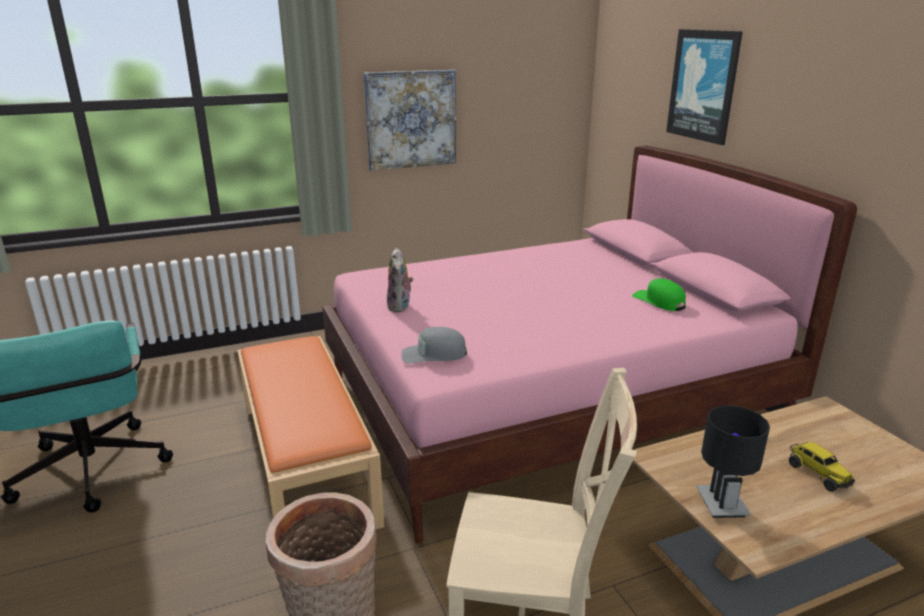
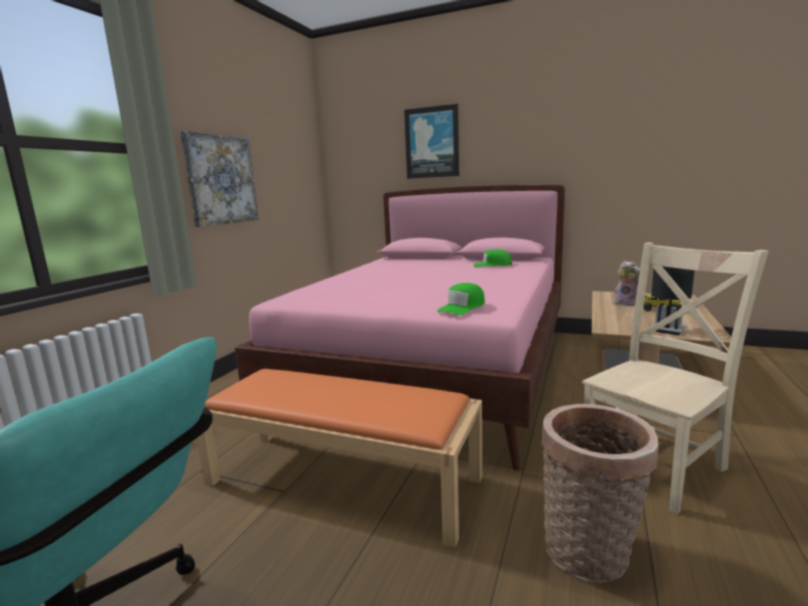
camera: 45 degrees left, 10 degrees down
(400, 307) = (366, 301): plush toy -> plush toy (627, 303)
(433, 354) = (462, 307): grey cap -> green cap

